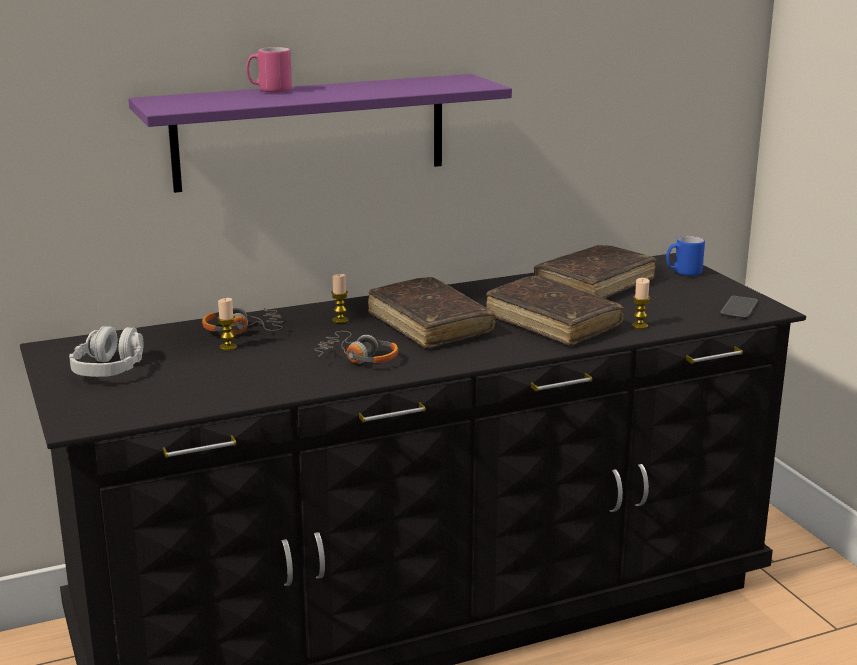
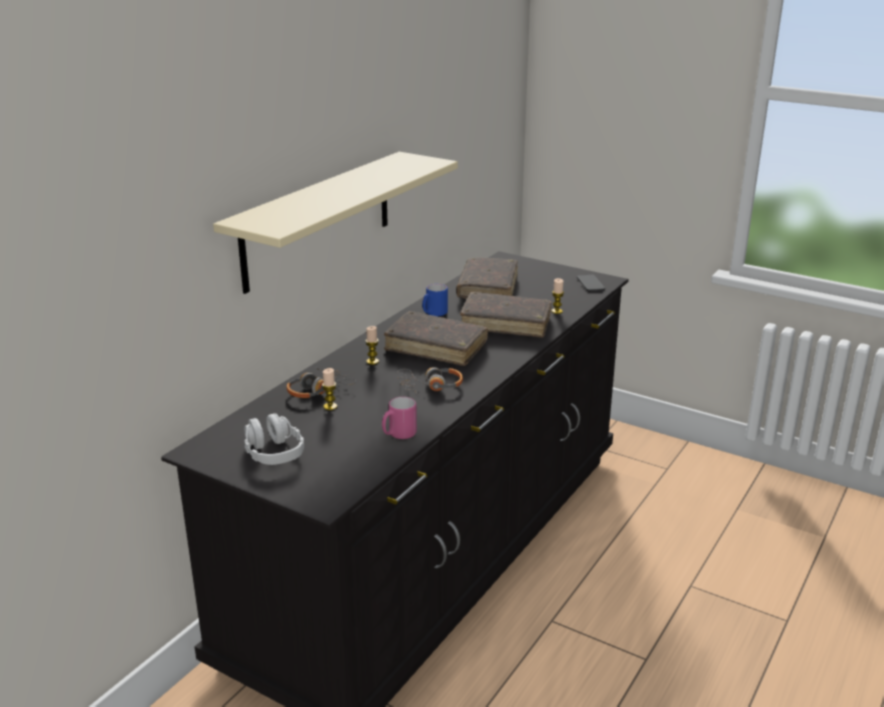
camera: 35 degrees left, 5 degrees up
(269, 90) = (305, 195): pink mug -> pink mug (398, 435)
(311, 132) = (318, 220): purple shelf -> beige shelf
(683, 273) = (524, 266): blue mug -> blue mug (434, 314)

